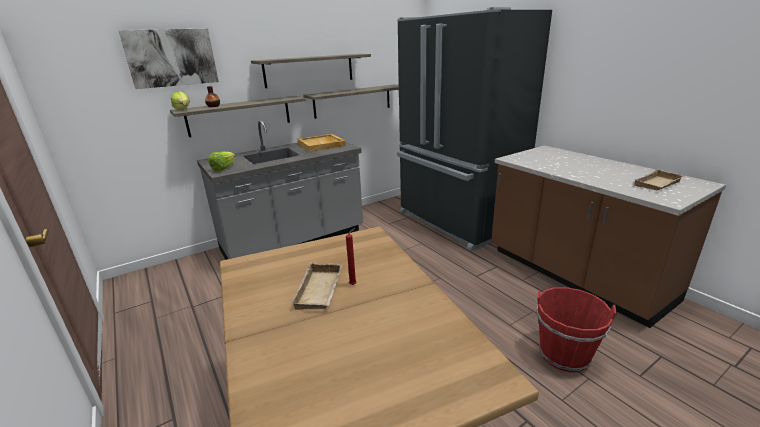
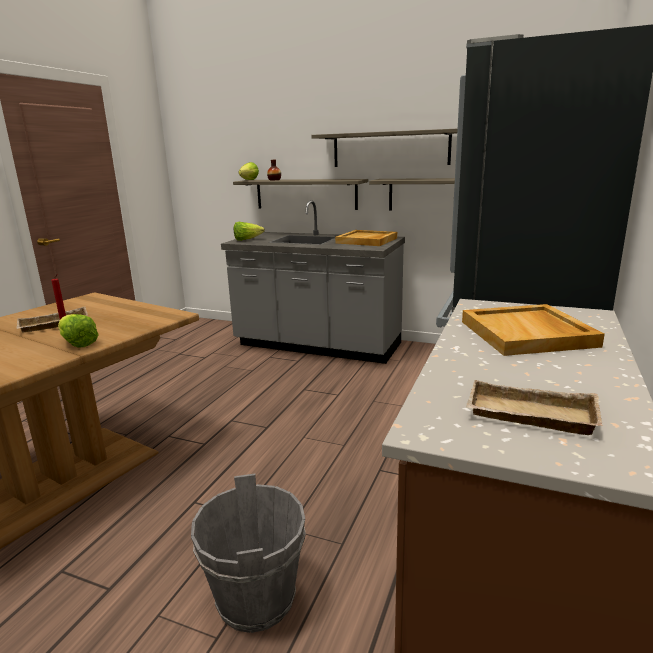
camera: 55 degrees right, 5 degrees down
(171, 58) = (255, 131): picture -> none
(395, 281) = (77, 342): none -> lettuce
(564, 162) = (528, 334): none -> beige tray
(564, 354) = (257, 599): red bucket -> grey bucket

